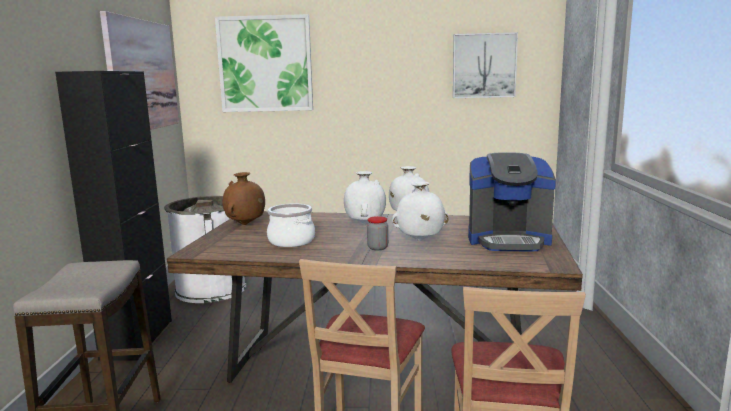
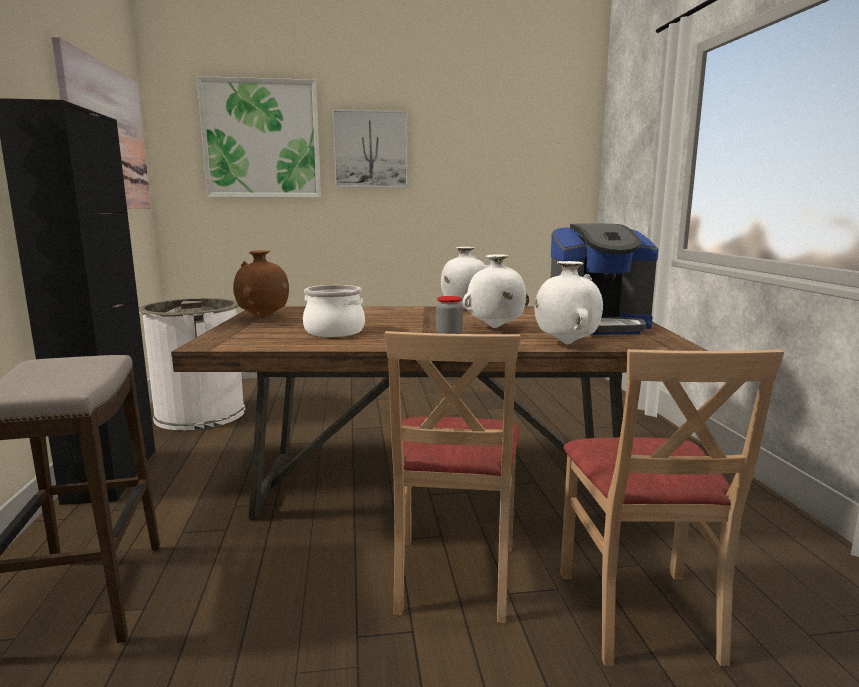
camera: 10 degrees left, 0 degrees up
(365, 224) = (416, 315): white vase -> white vase (566, 344)
(484, 65) = (518, 151): picture -> picture (370, 149)

